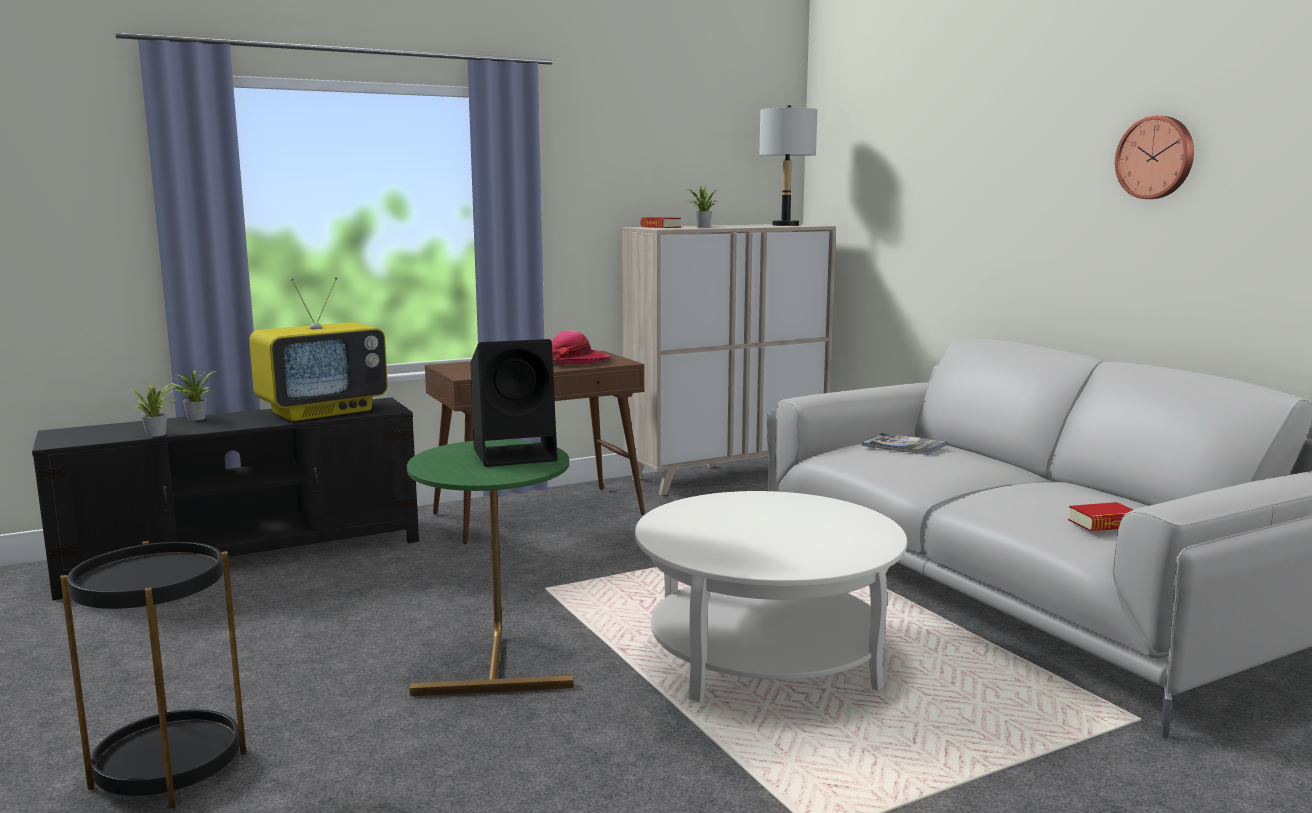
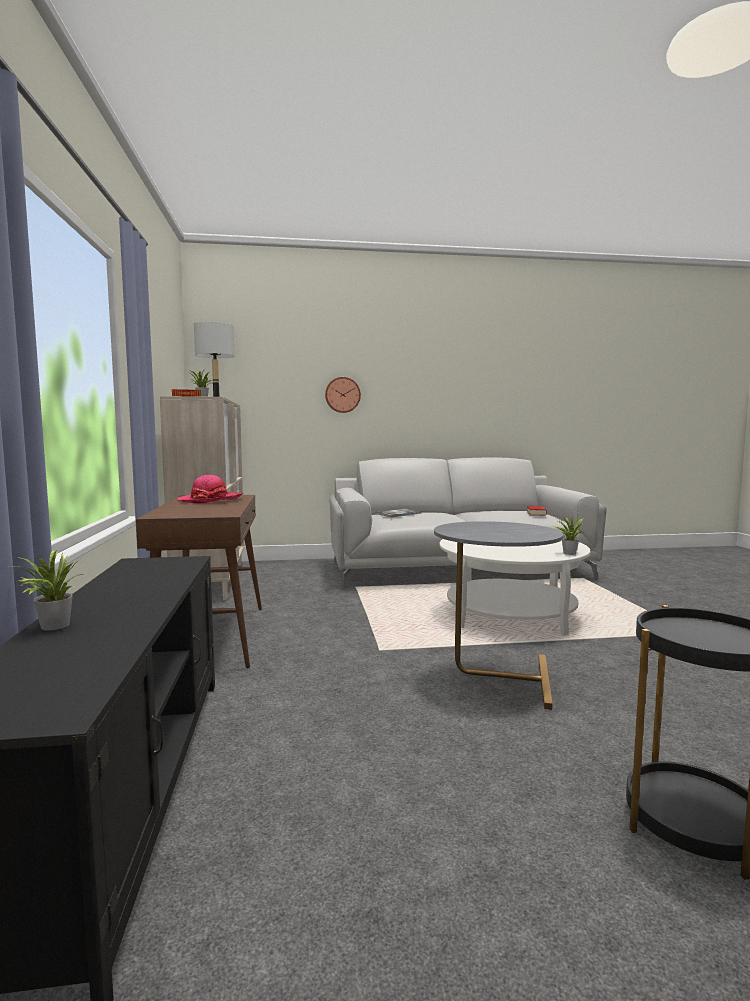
camera: 70 degrees left, 5 degrees down
(158, 434) = (126, 642): potted plant -> potted plant (568, 553)
(323, 411) = (143, 577): television -> none
(496, 658) = (495, 676): green side table -> grey side table
(517, 454) = (486, 526): black speaker -> none
(1156, 157) = (448, 371): wall clock -> wall clock (342, 395)

